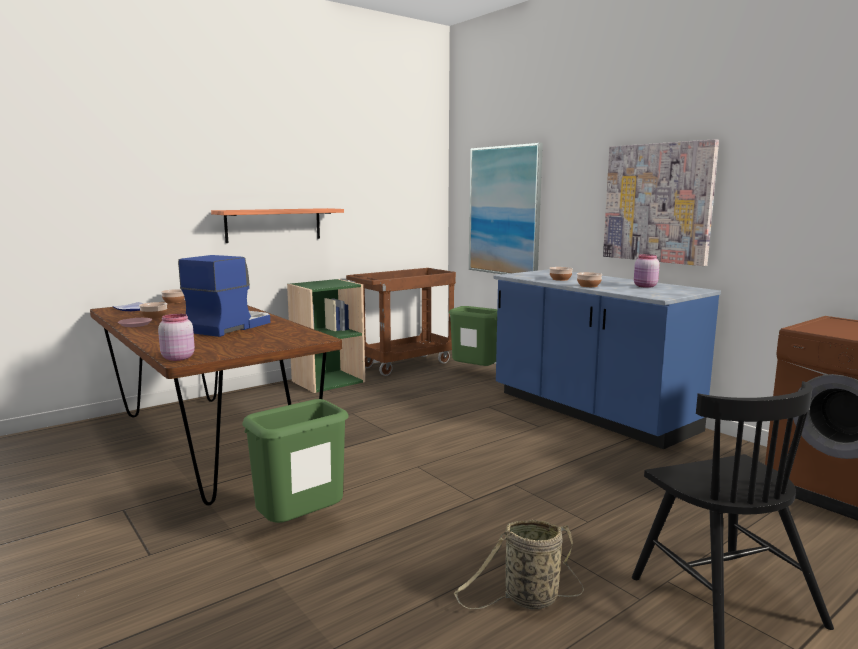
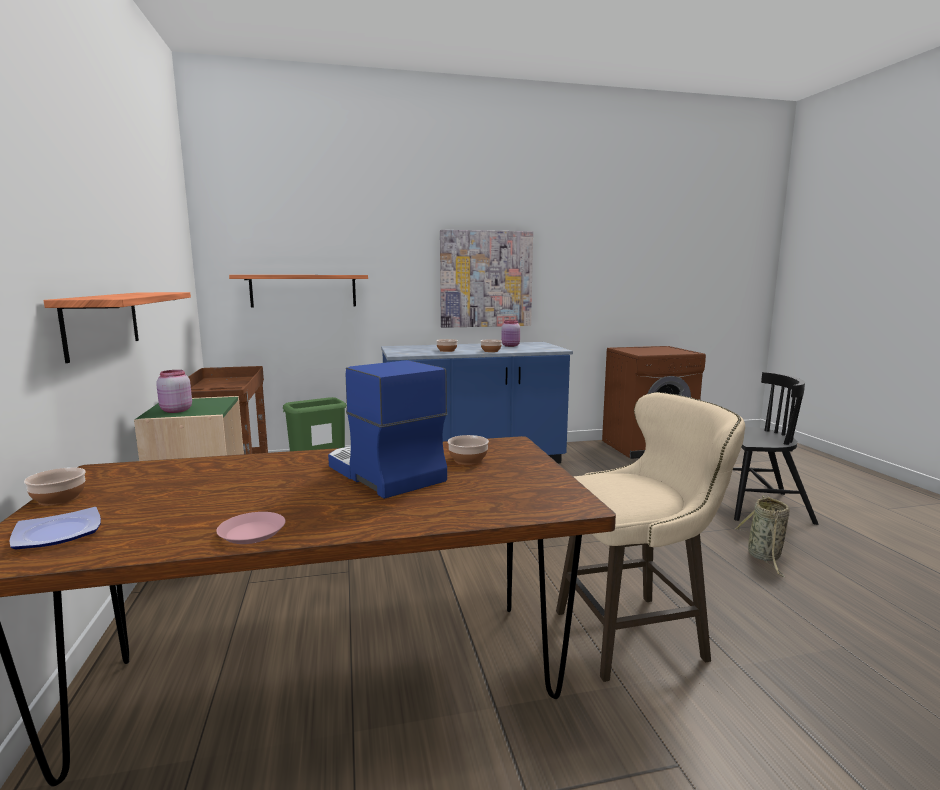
camera: 65 degrees left, 0 degrees up
(154, 317) = (197, 516): bowl -> bowl (468, 459)
(177, 358) = (561, 508): pink jar -> pink jar (175, 410)
(301, 527) = (635, 634): green trash can -> beige stool
(504, 211) = (303, 291): picture -> shelf

